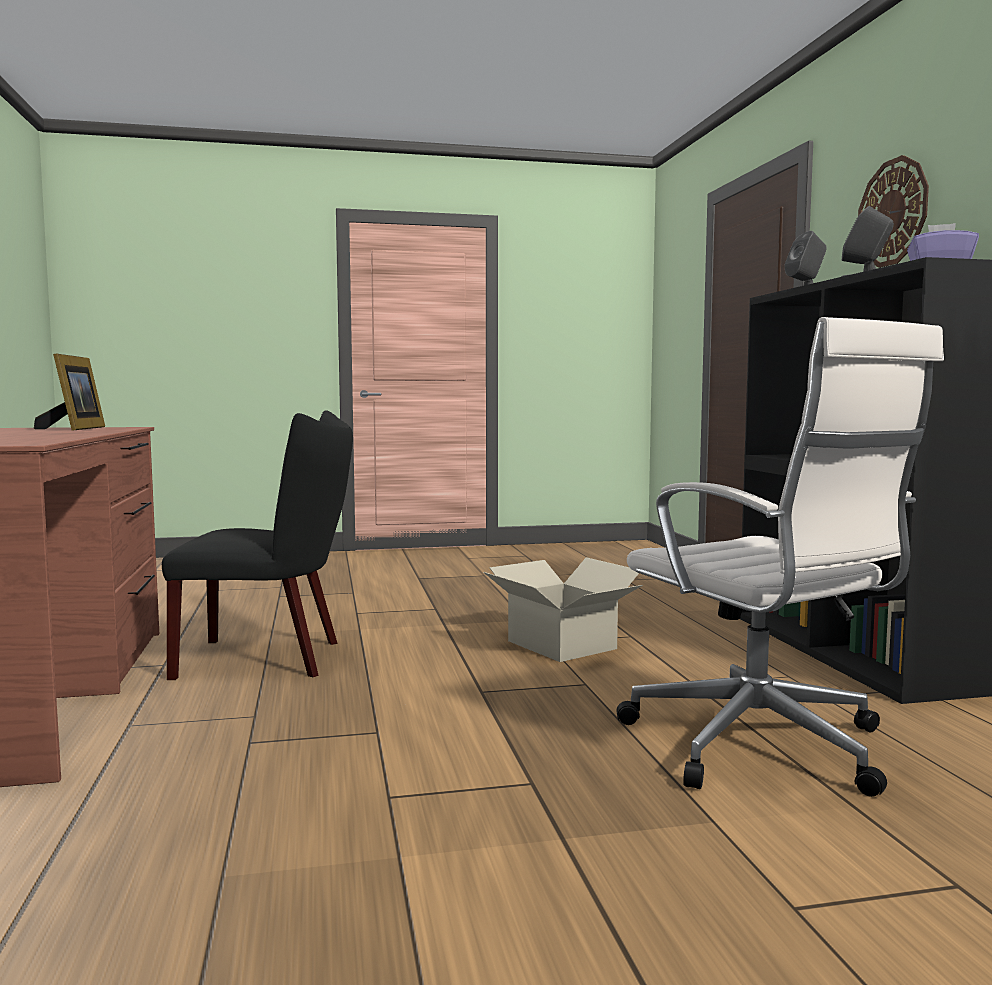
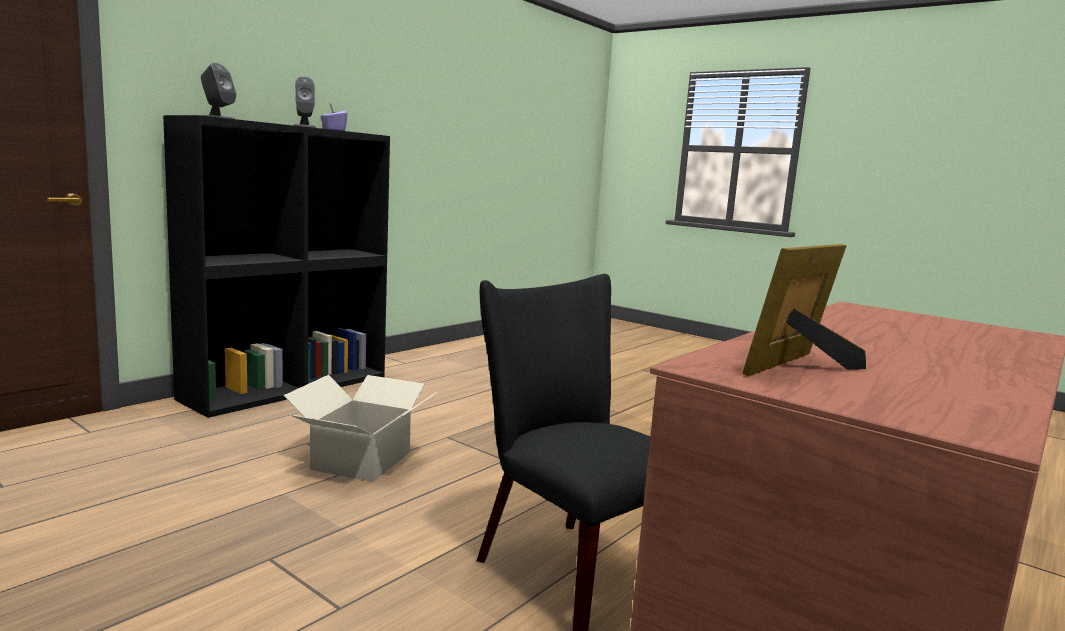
camera: 130 degrees left, 5 degrees up
(762, 746) = (482, 394): white office chair -> none
(892, 212) = (231, 63): wall clock -> none

